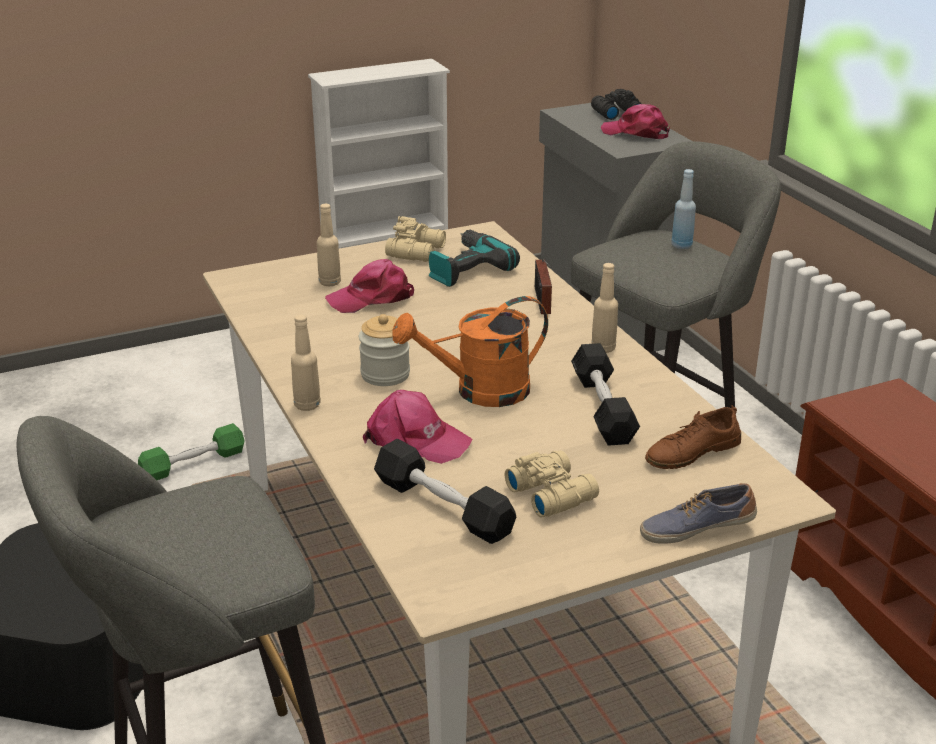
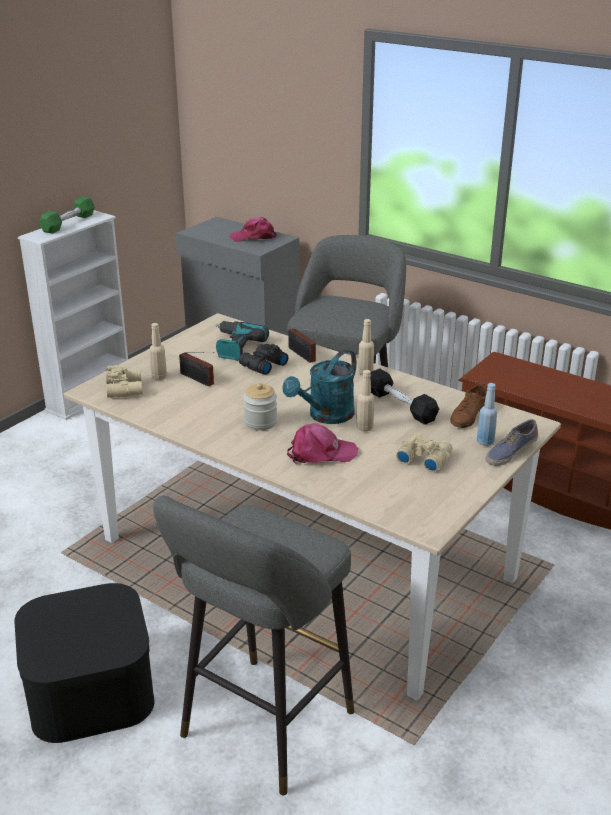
camera: 30 degrees left, 0 degrees up
(193, 463) = (48, 539): green dumbbell -> green dumbbell (68, 223)
(307, 405) = (235, 454): beige bottle -> beige bottle (364, 428)
(372, 298) = (198, 379): pink cap -> radio
(418, 251) = (192, 343): beige binoculars -> beige binoculars (125, 389)
(443, 507) = (377, 483): black dumbbell -> none
(479, 392) = (325, 416): orange watering can -> turquoise watering can
(615, 113) = (226, 226): black binoculars -> black binoculars (262, 365)
(681, 245) = (348, 302): blue bottle -> blue bottle (485, 442)

